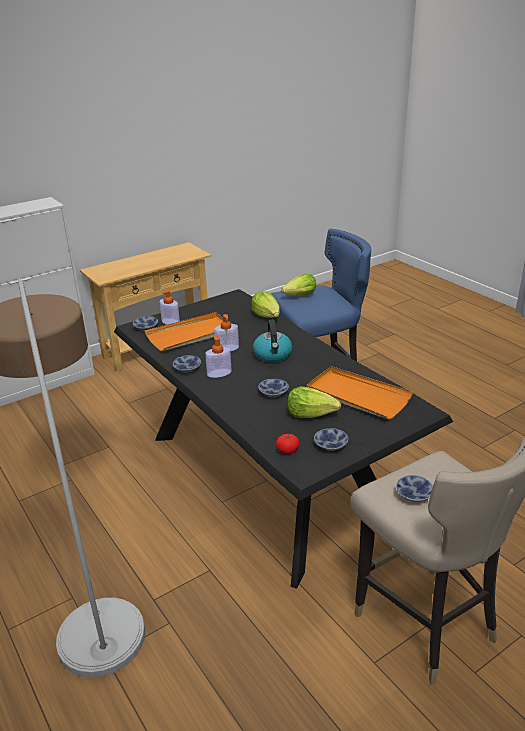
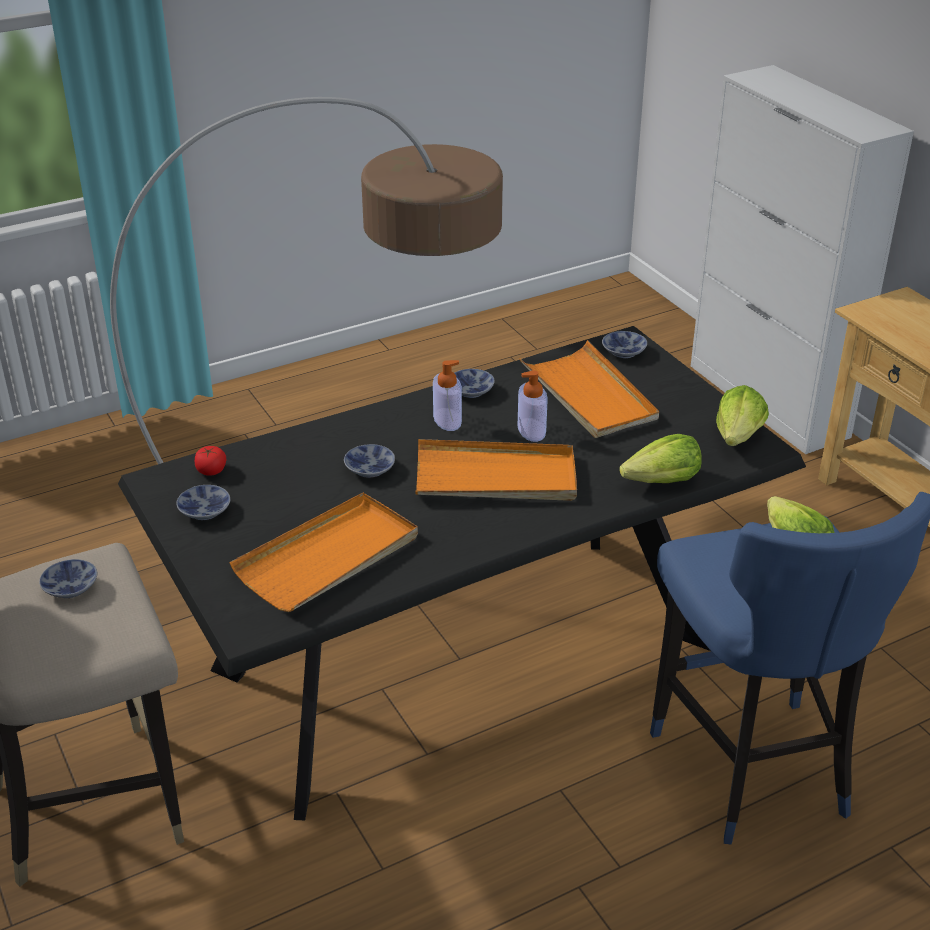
camera: 95 degrees right, 5 degrees up
(170, 322) = (642, 374): soap dispenser -> none
(273, 355) = (496, 477): kettle -> orange tray
(311, 414) = (294, 501): lettuce -> lettuce (738, 436)

